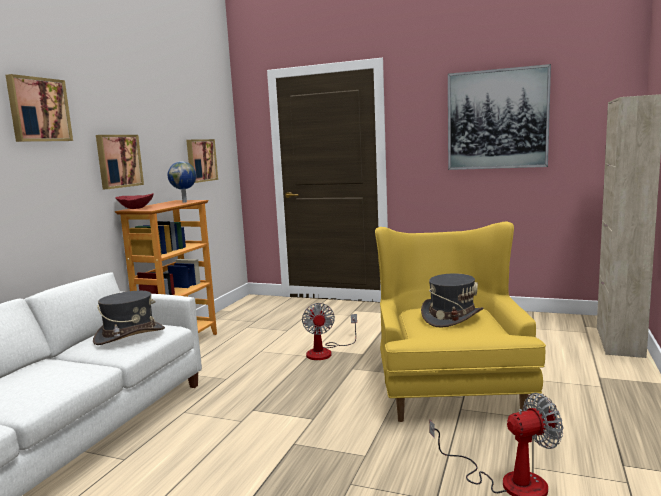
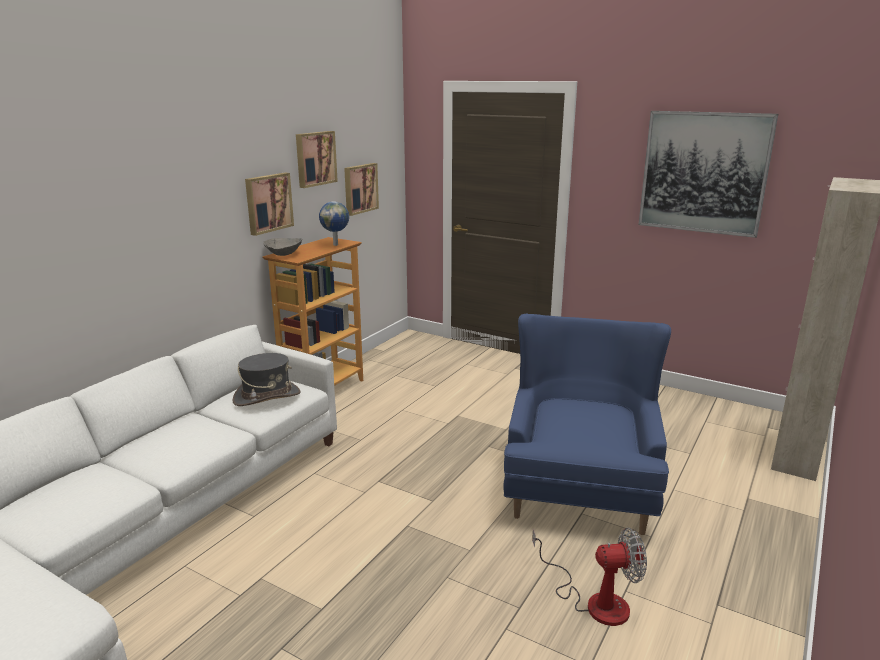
camera: 10 degrees right, 10 degrees up
(38, 110) = (188, 162): picture -> picture (315, 158)
(136, 209) = (284, 255): red bowl -> grey bowl
(325, 352) = (468, 420): fan -> none
(449, 389) = (579, 488): yellow armchair -> blue armchair
(451, 317) = (587, 420): grey hat -> none

